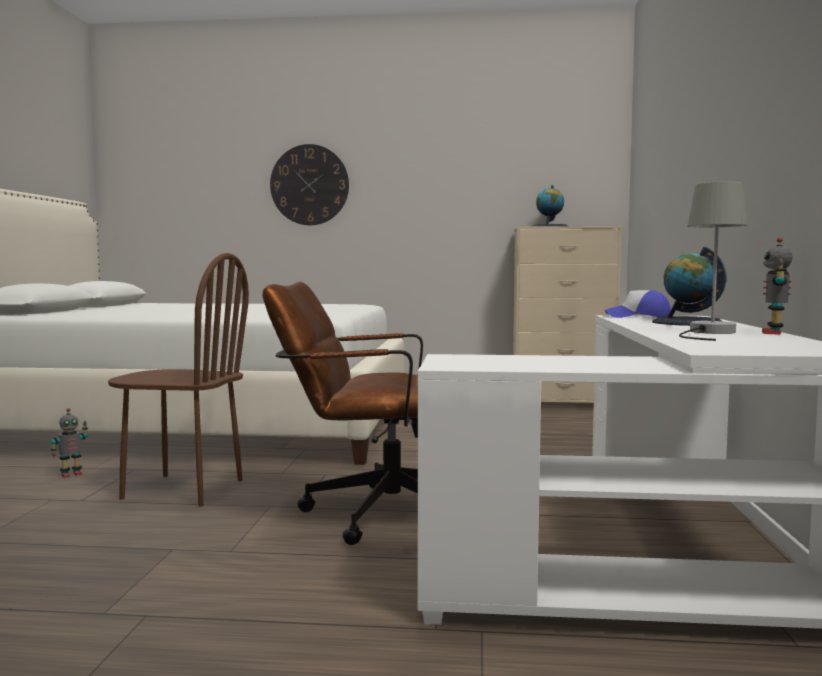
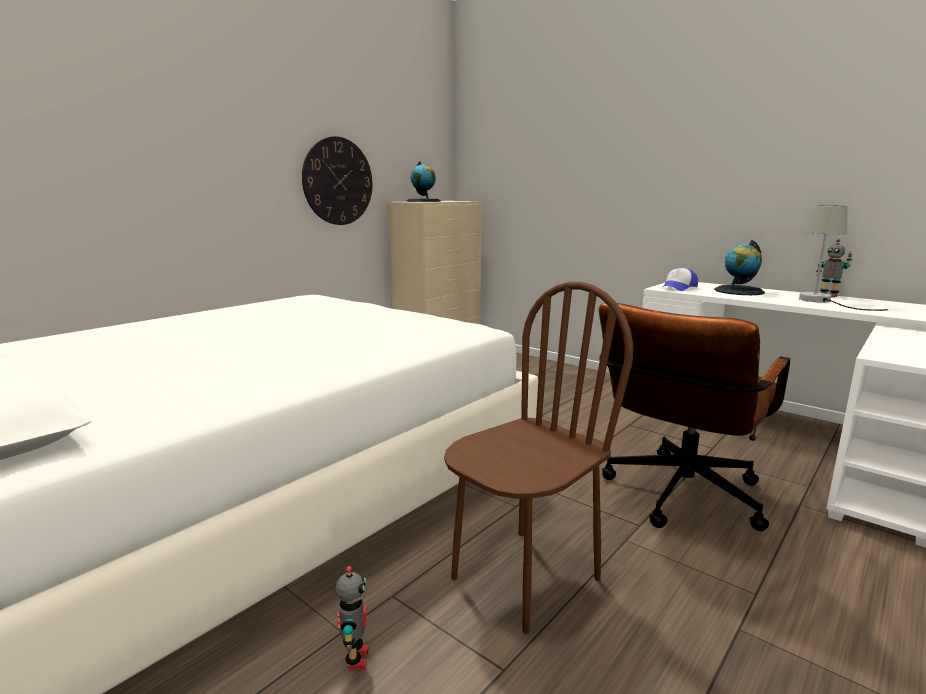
camera: 55 degrees left, 10 degrees up
(309, 185) = (177, 143): wall clock -> wall clock (338, 181)

